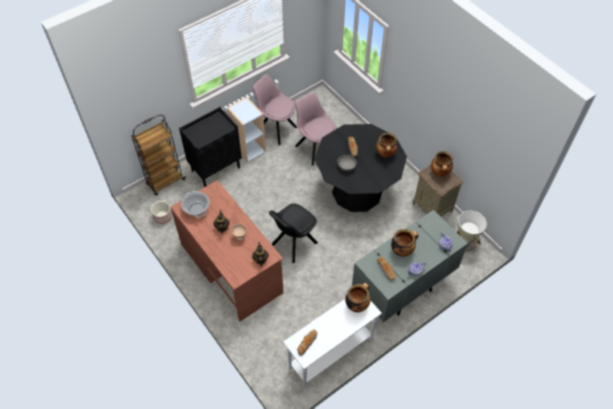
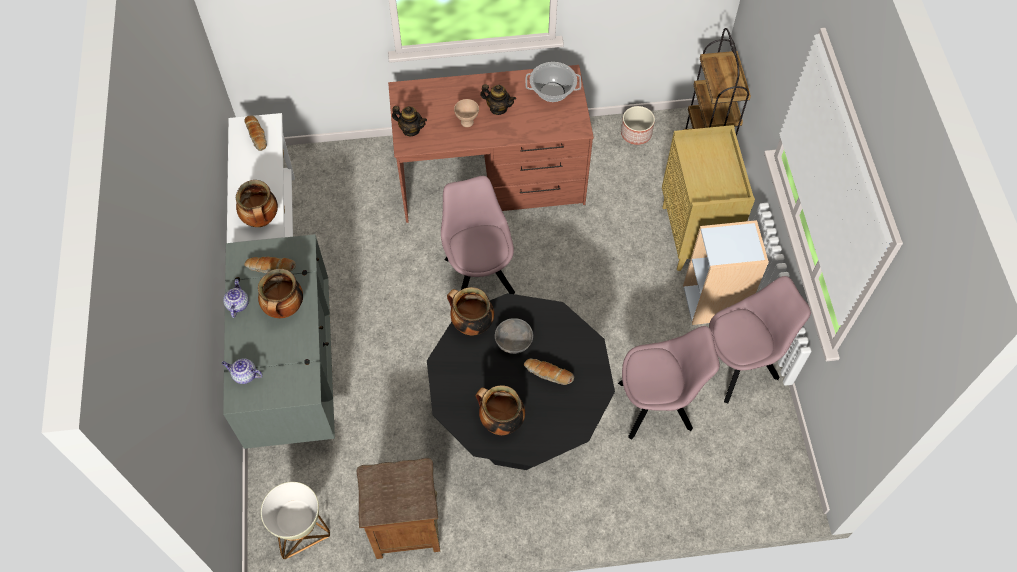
camera: 120 degrees right, 5 degrees up
(216, 169) = (693, 236): black cabinet -> beige cabinet
(294, 243) = (478, 275): black chair -> pink chair
(440, 172) = (405, 497): cooking pot -> cooking pot (471, 324)

